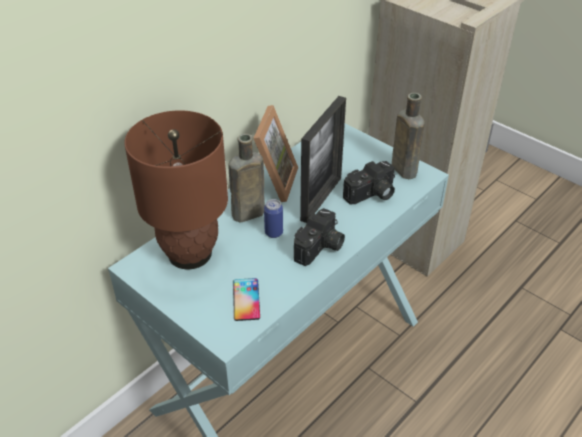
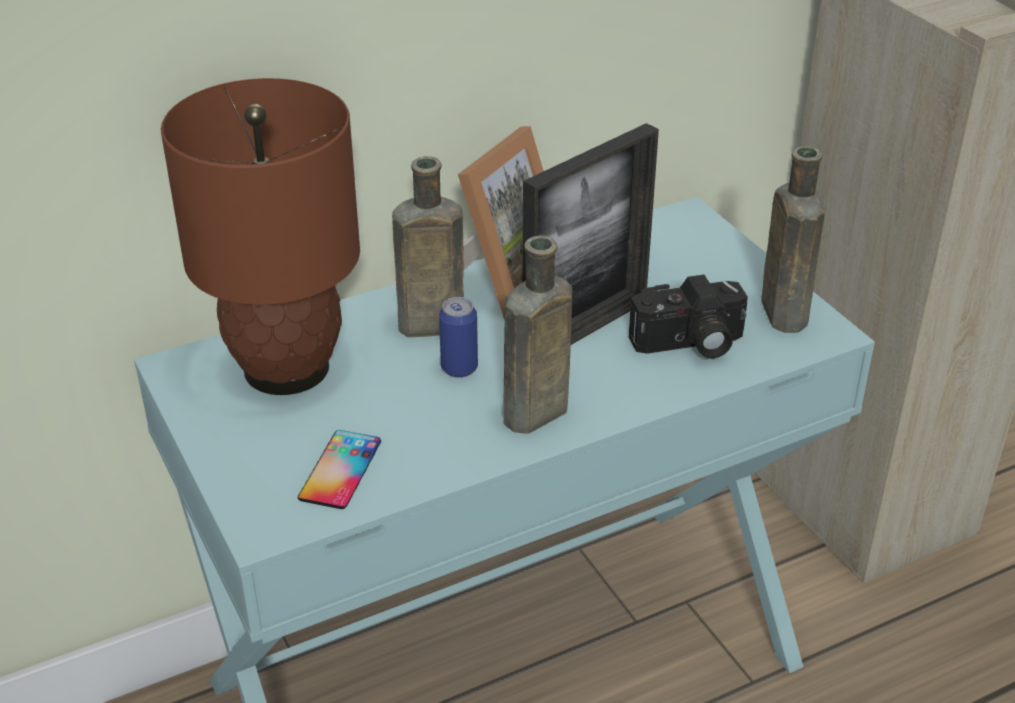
camera: 20 degrees right, 5 degrees down
(320, 248) = (532, 416): camera -> brown bottle

